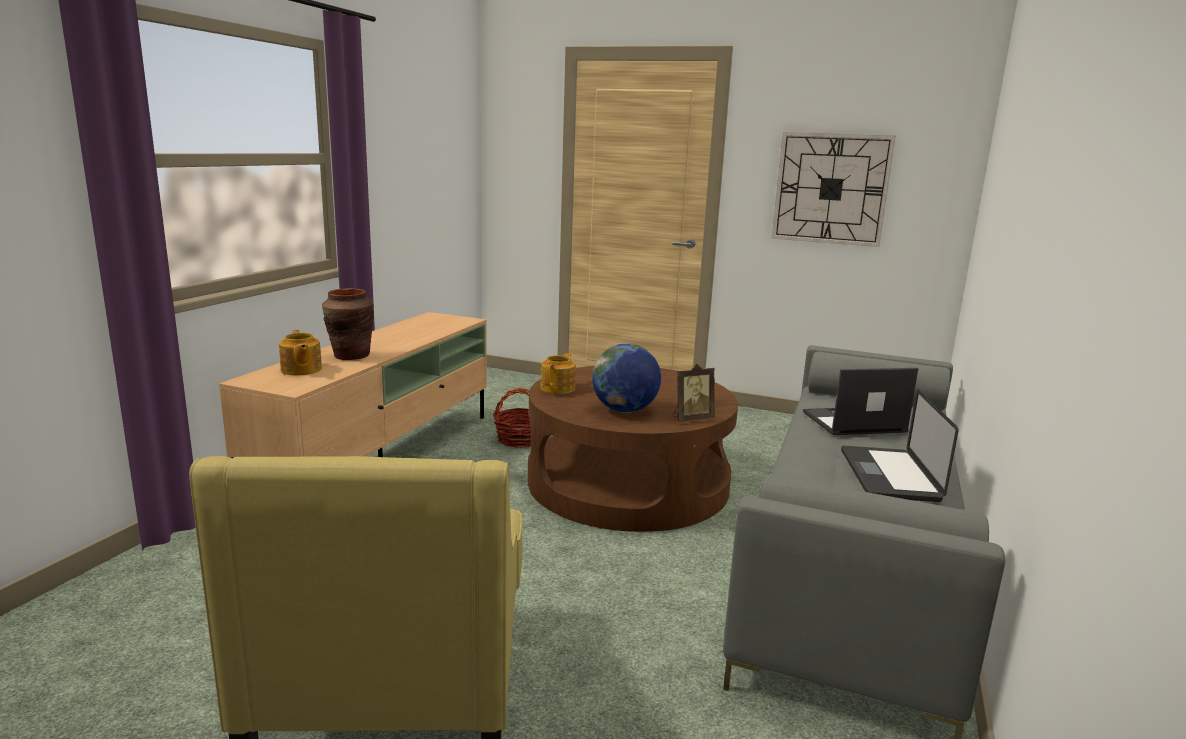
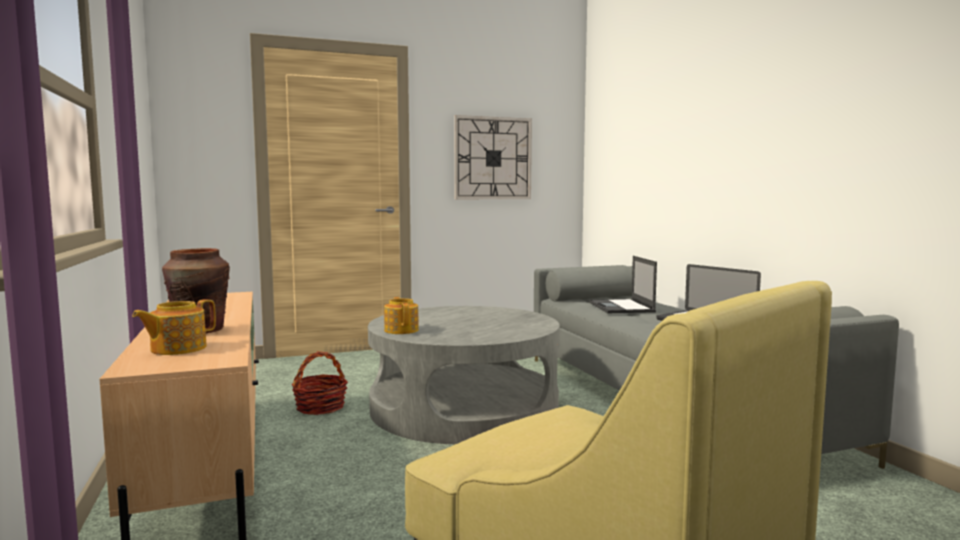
camera: 40 degrees left, 10 degrees down
(301, 370) = (177, 349): teapot -> teapot turned 105 degrees clockwise
(624, 410) = (486, 330): globe -> none
(628, 482) = (464, 407): brown coffee table -> grey coffee table
(691, 418) = (539, 325): picture frame -> none
(853, 422) = (621, 307): laptop -> laptop turned 45 degrees counterclockwise

